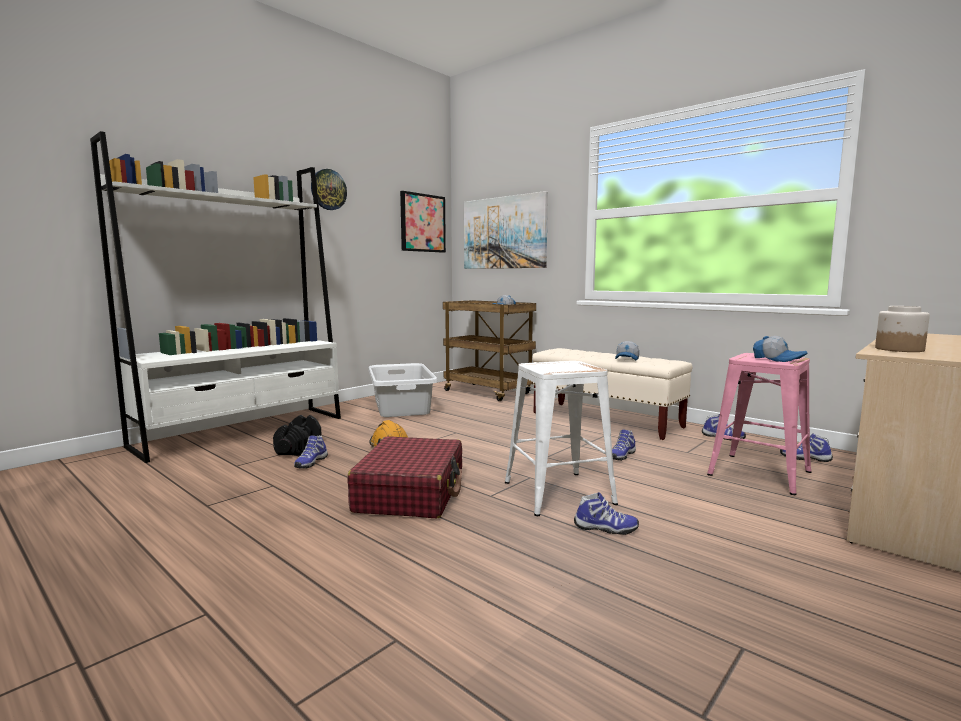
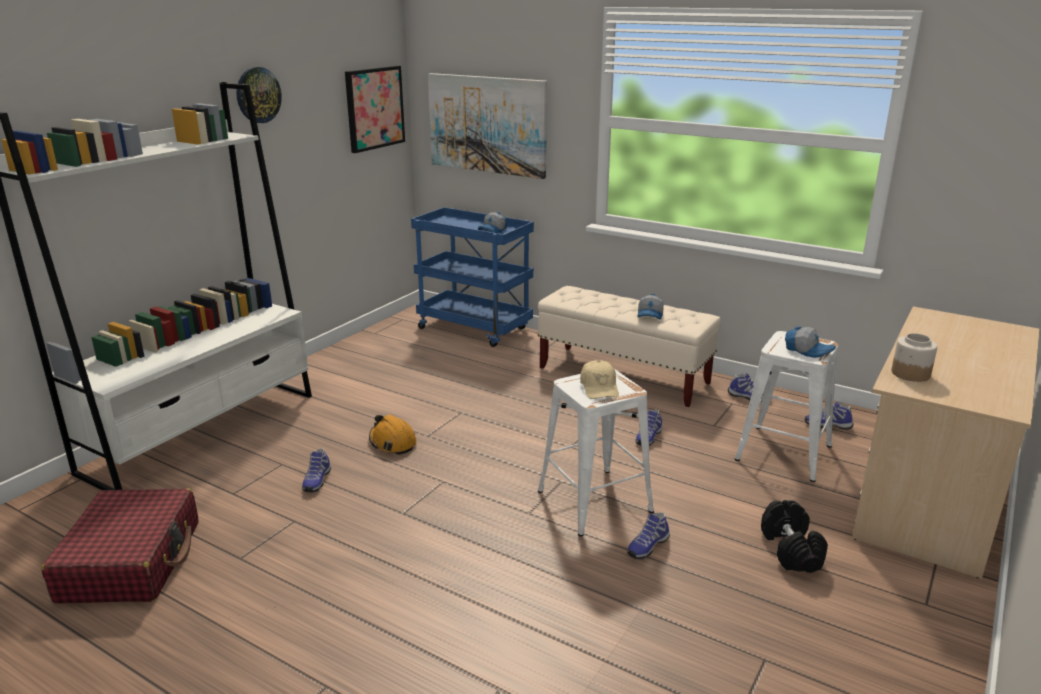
camera: 10 degrees left, 15 degrees up
(299, 448) = (289, 457): black dumbbell -> black dumbbell (791, 550)
(402, 406) = (378, 367): grey laundry basket -> none
(411, 492) = (447, 516): red suitcase -> red suitcase (132, 561)
(489, 392) = (475, 329): brown cart -> blue cart
(560, 367) = (599, 388): none -> beige cap
(605, 529) = (647, 546): shoe -> shoe turned 135 degrees clockwise
(758, 473) = (782, 452): pink stool -> white stool

